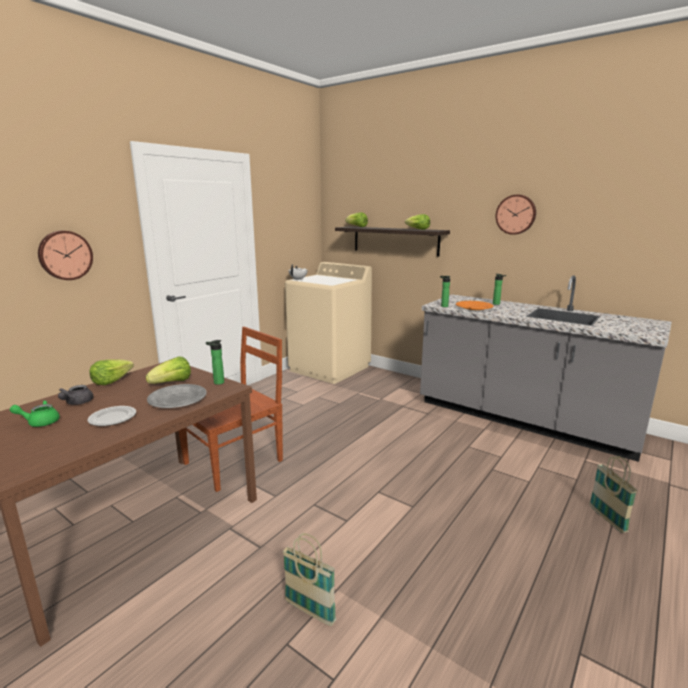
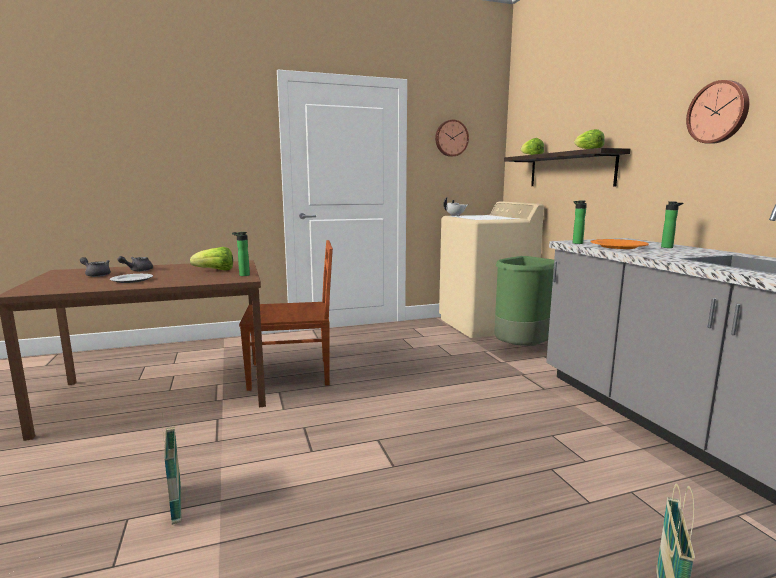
camera: 35 degrees right, 5 degrees down
(40, 422) = (96, 275): green teapot -> grey teapot
(65, 255) = (208, 166): wall clock -> wall clock (451, 138)
(111, 381) = (185, 264): lettuce -> none
(178, 399) = (193, 278): grey plate -> none
(380, 385) = (523, 349): none -> green trash can

